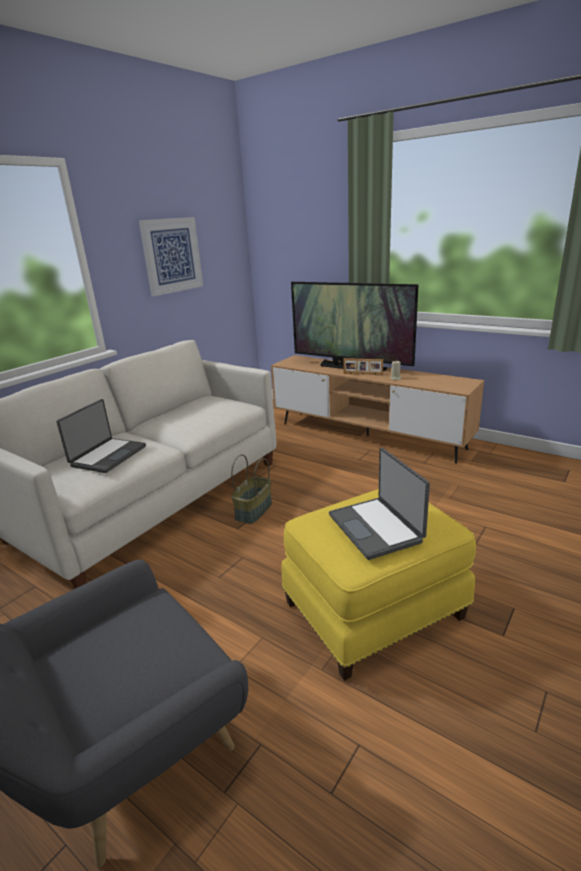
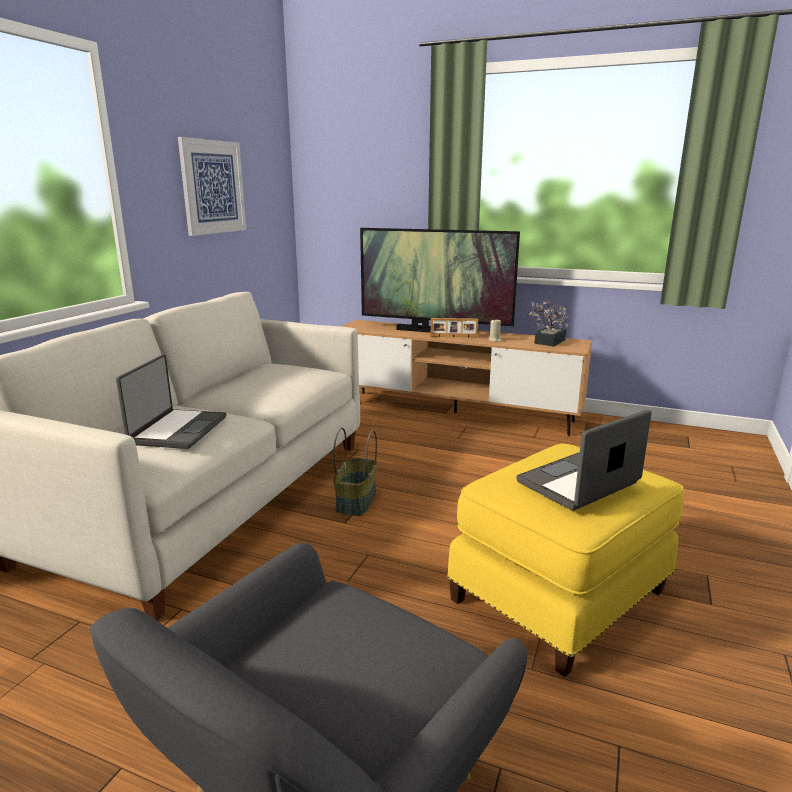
camera: 15 degrees left, 5 degrees down
(376, 528) = (579, 484): laptop -> laptop turned 90 degrees clockwise
(441, 382) = (547, 342): none -> potted plant

